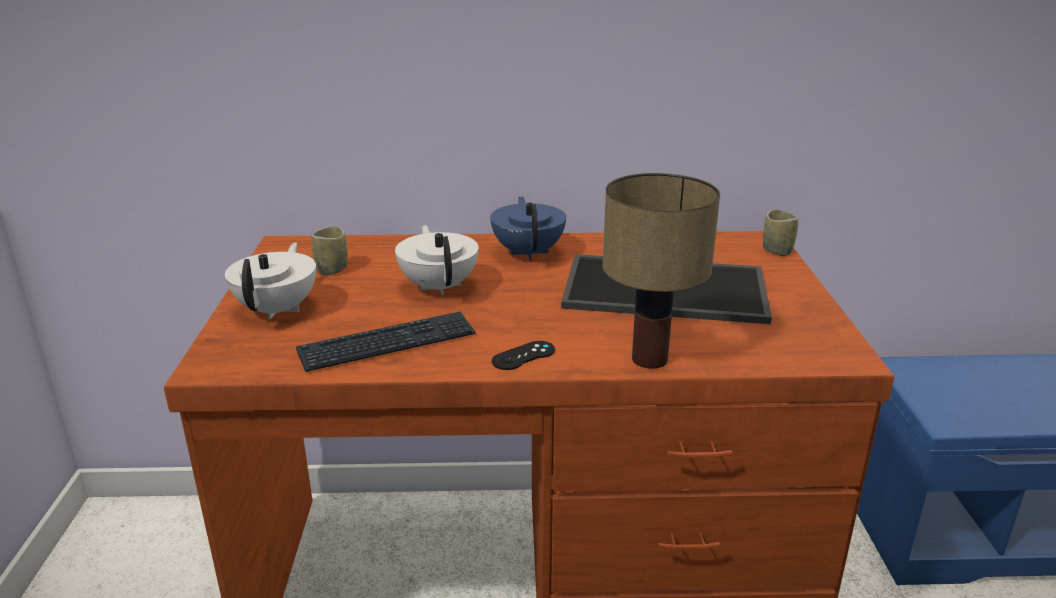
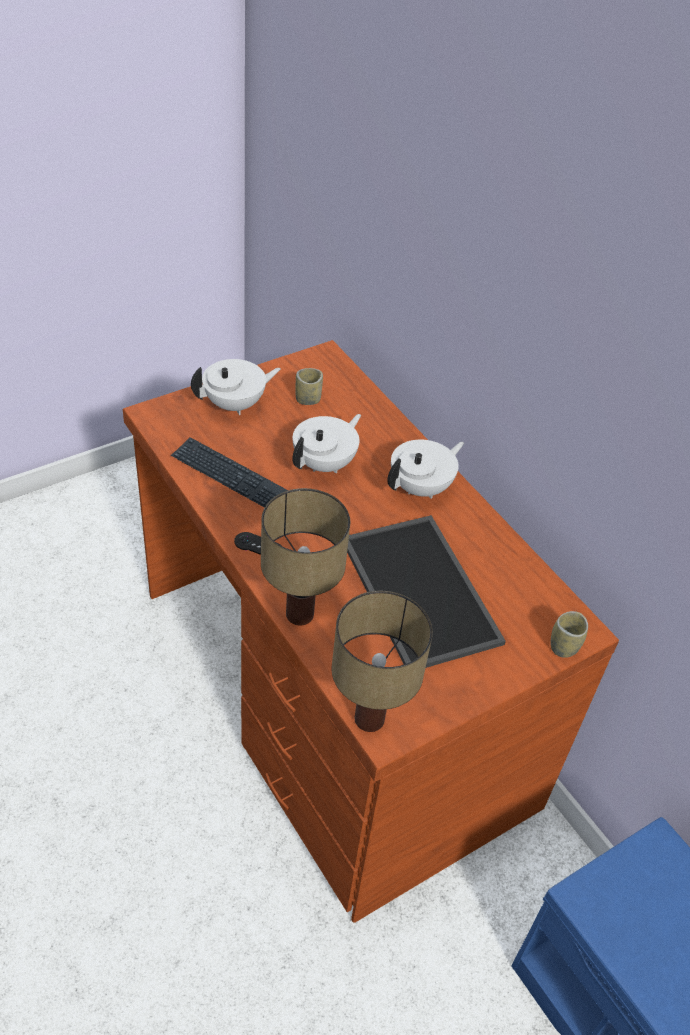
camera: 55 degrees right, 20 degrees up
(528, 252) = (421, 487): blue teapot -> white teapot
(826, 360) = (370, 720): none -> table lamp

